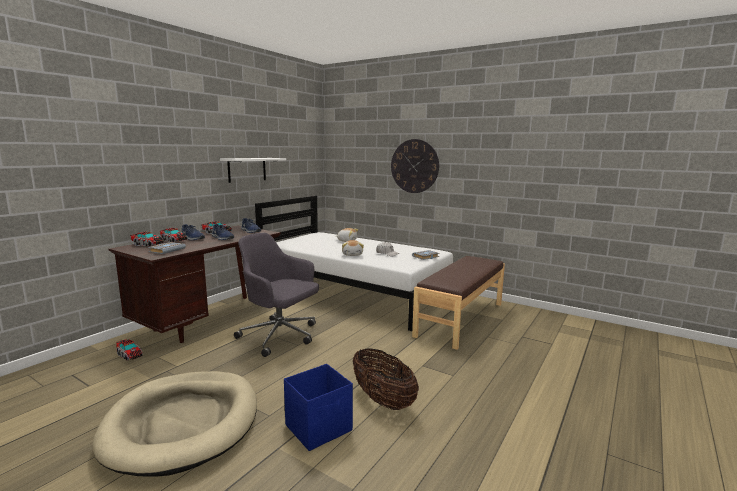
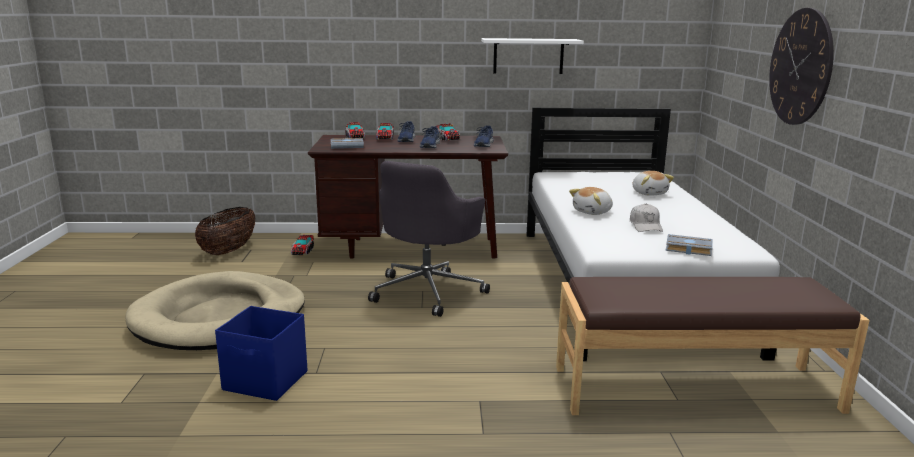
camera: 55 degrees right, 5 degrees up
(280, 336) = (428, 291): grey office chair -> grey office chair turned 150 degrees counterclockwise
(383, 400) = (357, 399): basket -> basket (228, 251)

